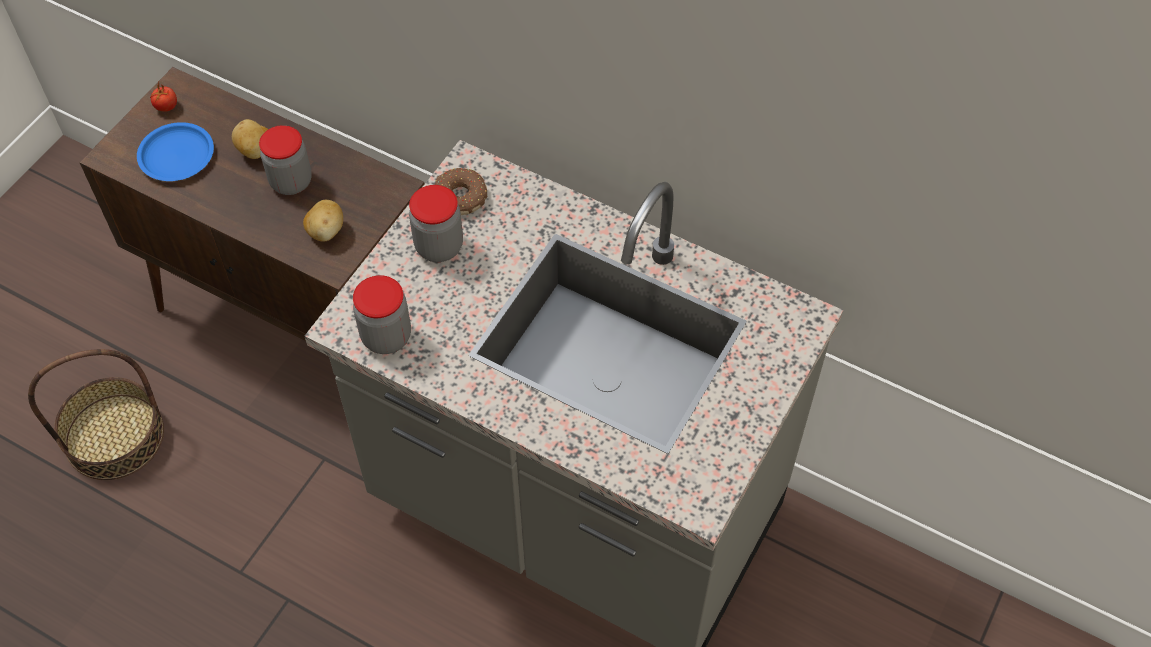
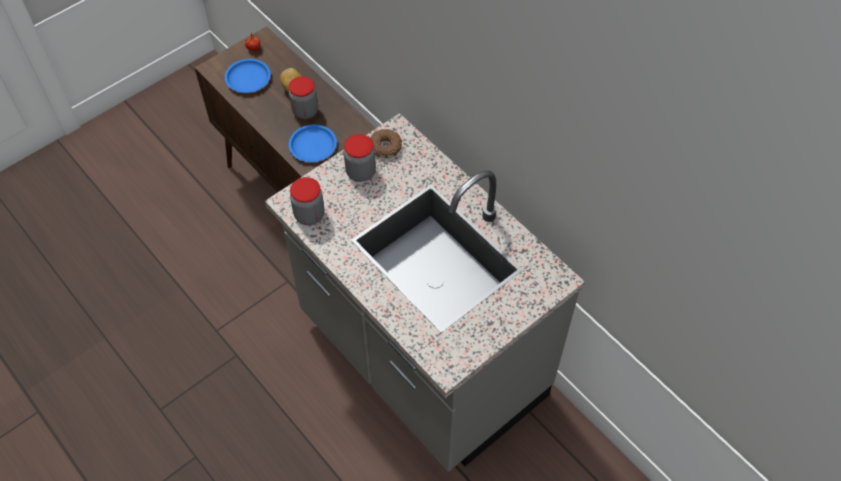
camera: 20 degrees right, 0 degrees up
(114, 437) = (177, 231): basket -> none
(326, 231) = (313, 146): potato -> blue plate

